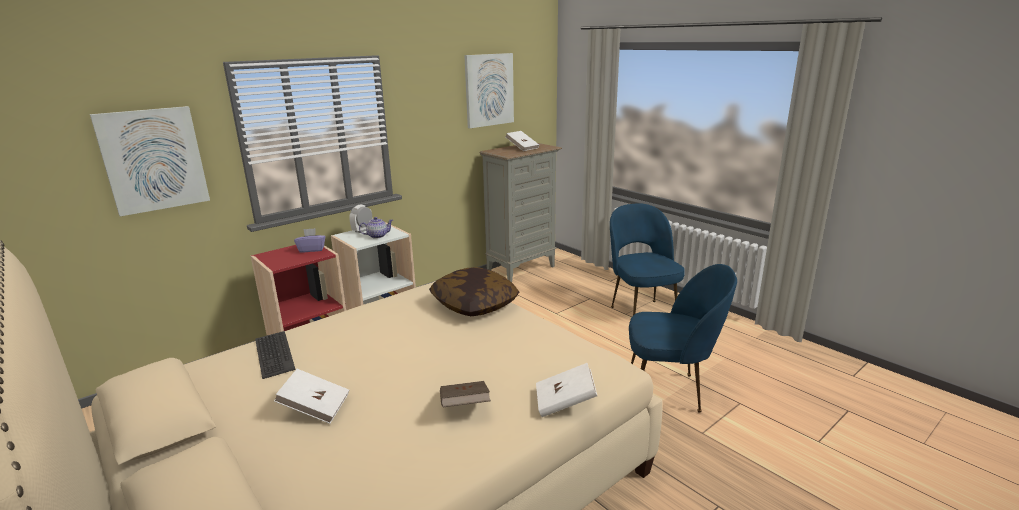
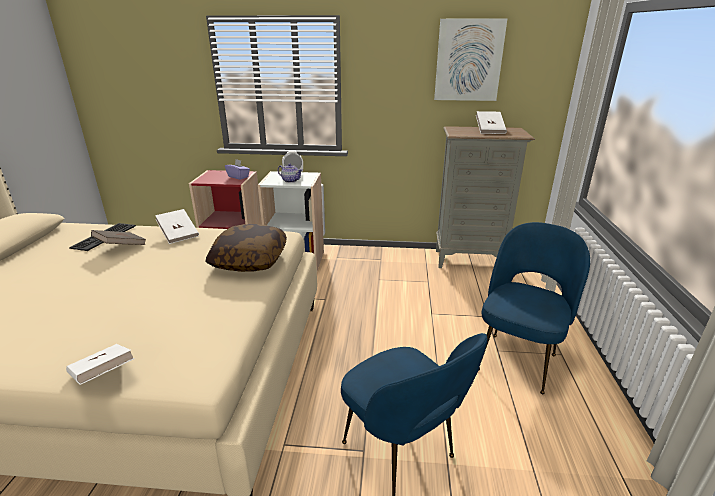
camera: 45 degrees right, 5 degrees up
(153, 160) = (159, 86): picture -> none
(315, 408) = (39, 279): white book -> white book (179, 235)
(464, 406) = (68, 330): brown book -> brown book (121, 247)

